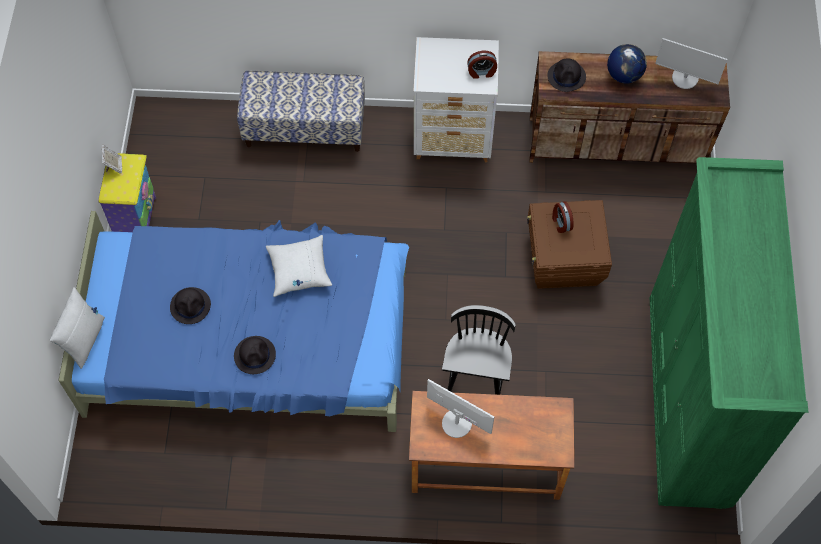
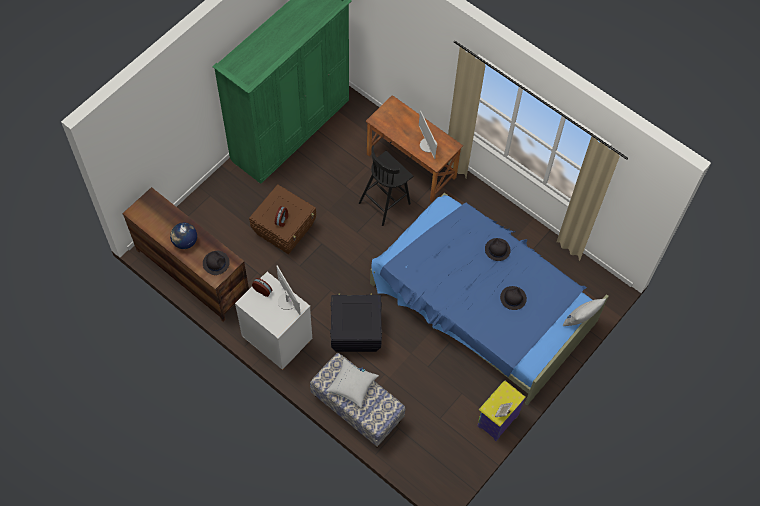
camera: 145 degrees left, 0 degrees up
(299, 271) = (442, 278): grey pillow -> grey pillow (352, 386)
(374, 203) = (355, 332): none -> black storage box
(685, 78) = (155, 217): monitor -> monitor (287, 301)

